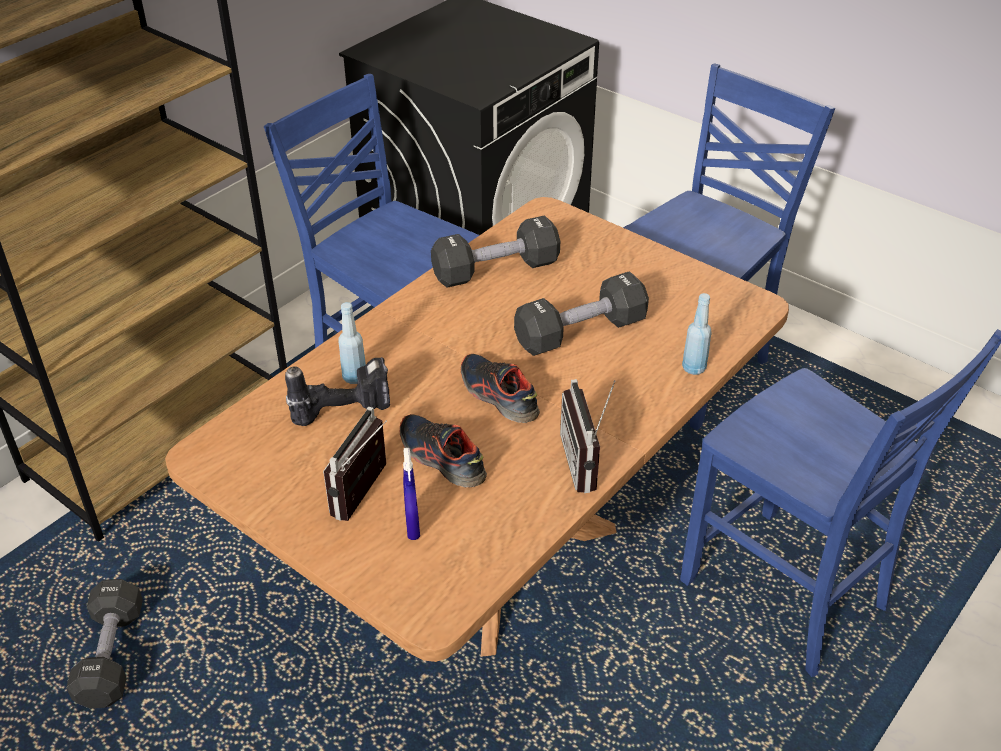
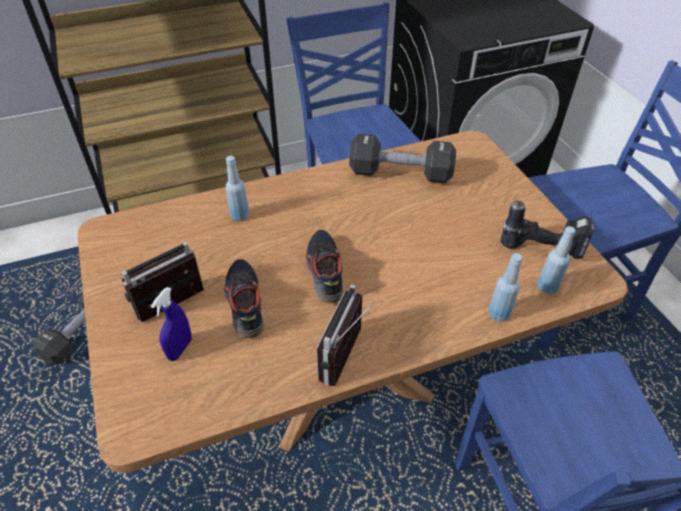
camera: 30 degrees right, 5 degrees up
(344, 410) = (213, 237): power drill -> power drill (543, 247)
(580, 332) = (427, 245): black dumbbell -> none
(719, 328) = (547, 287): none -> blue bottle

